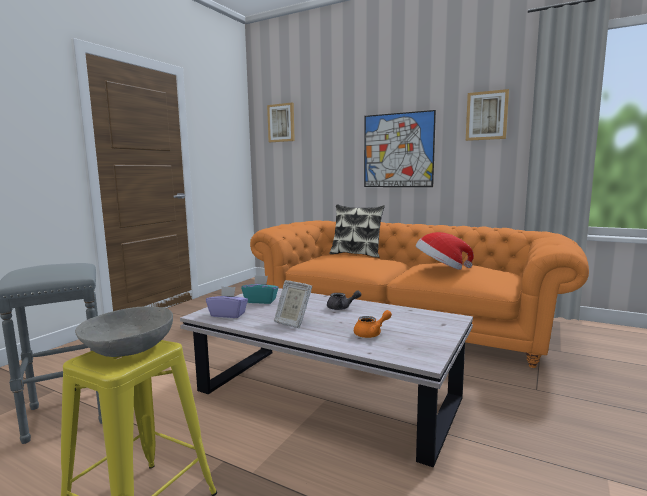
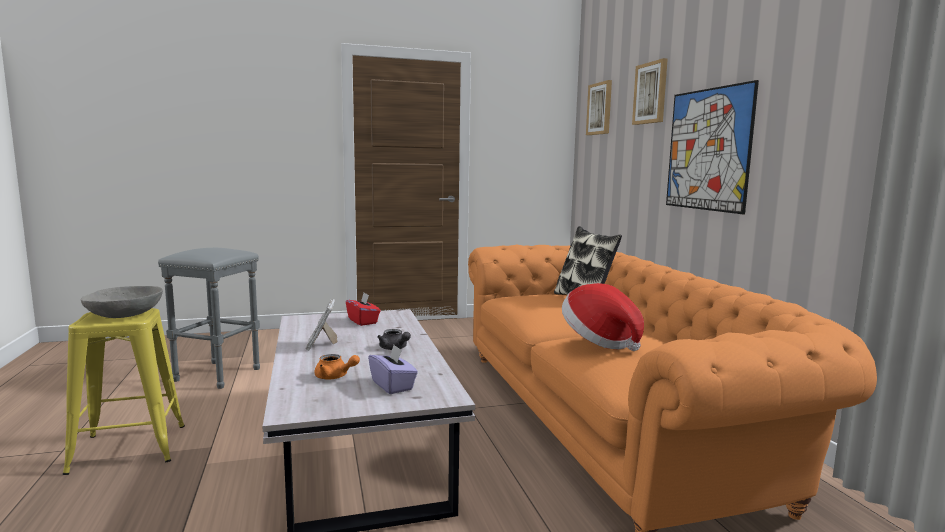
camera: 45 degrees right, 0 degrees up
(228, 314) = (309, 324): purple tissue box -> purple tissue box (393, 385)
(261, 301) = (363, 321): turquoise tissue box -> red tissue box
(487, 115) = (831, 86): picture -> picture (650, 93)

